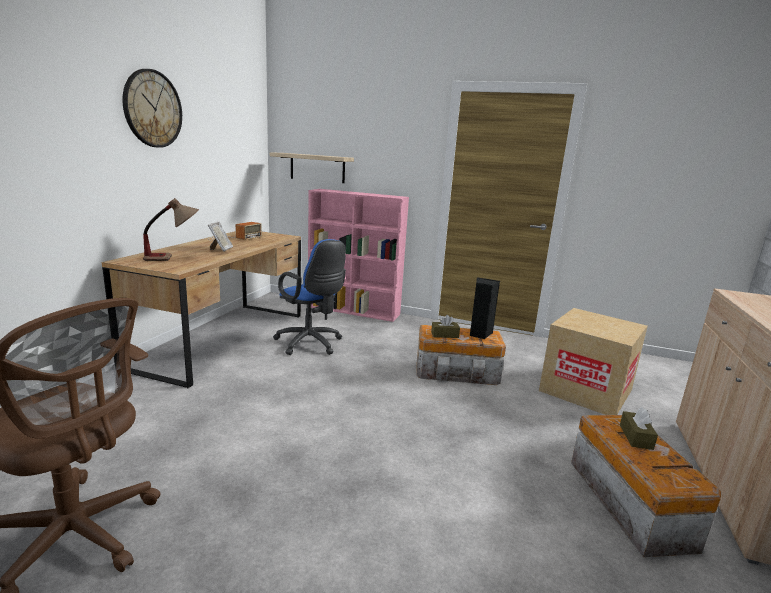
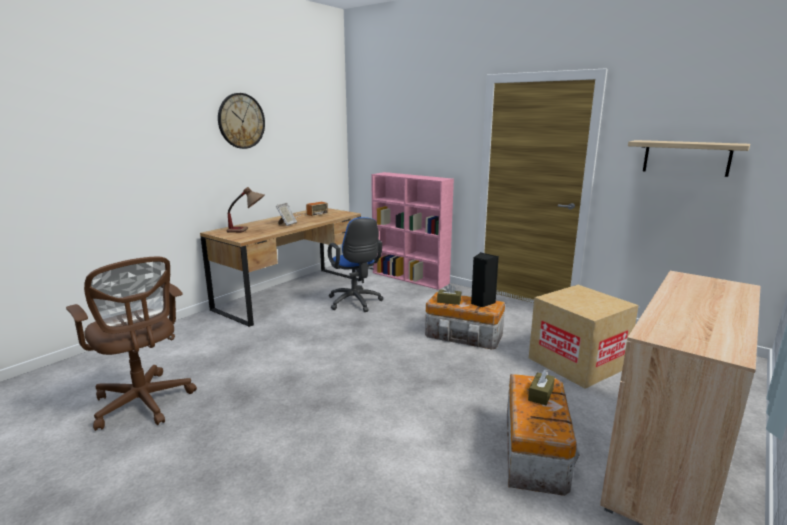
camera: 20 degrees right, 0 degrees up
(317, 168) = (383, 154): shelf -> shelf (686, 158)

